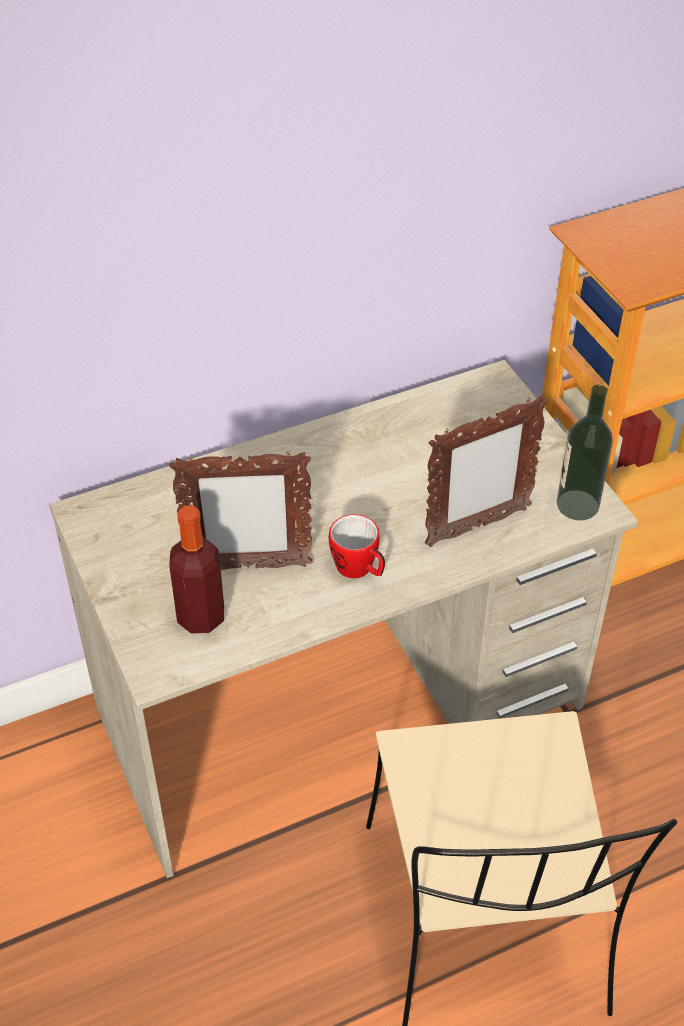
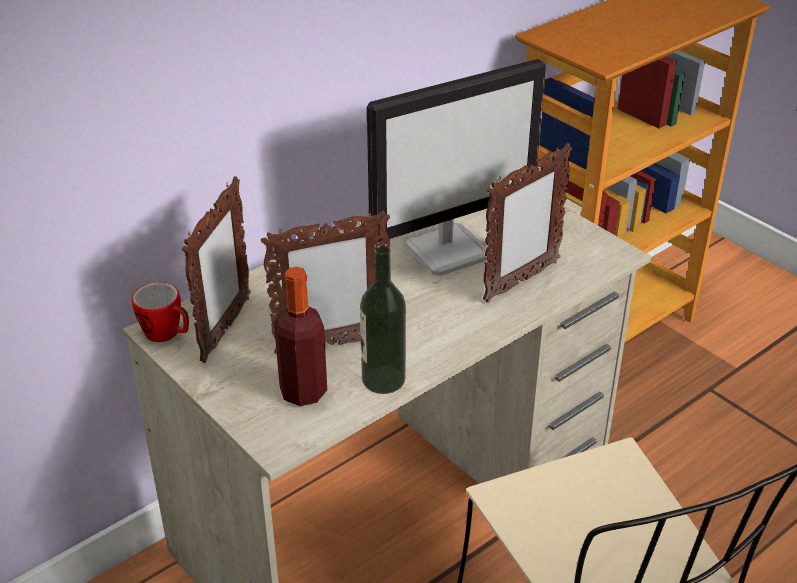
camera: 15 degrees left, 10 degrees down
(148, 526) = (225, 330): none -> picture frame
(359, 570) = (433, 330): mug -> mug (167, 334)
(414, 470) = (447, 250): none -> monitor
(577, 505) = (597, 252): bottle -> bottle (383, 379)

